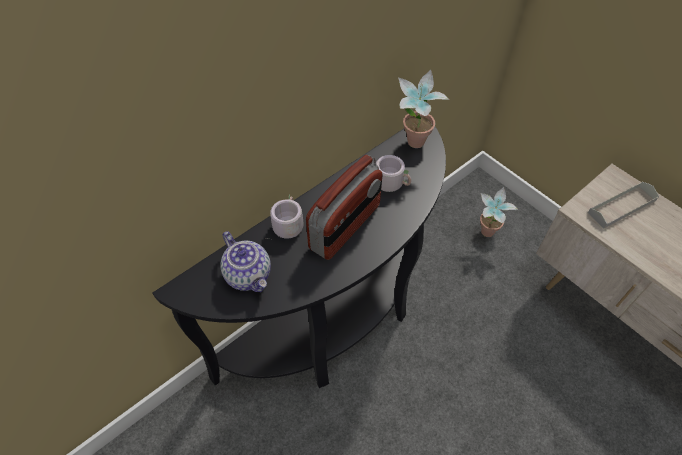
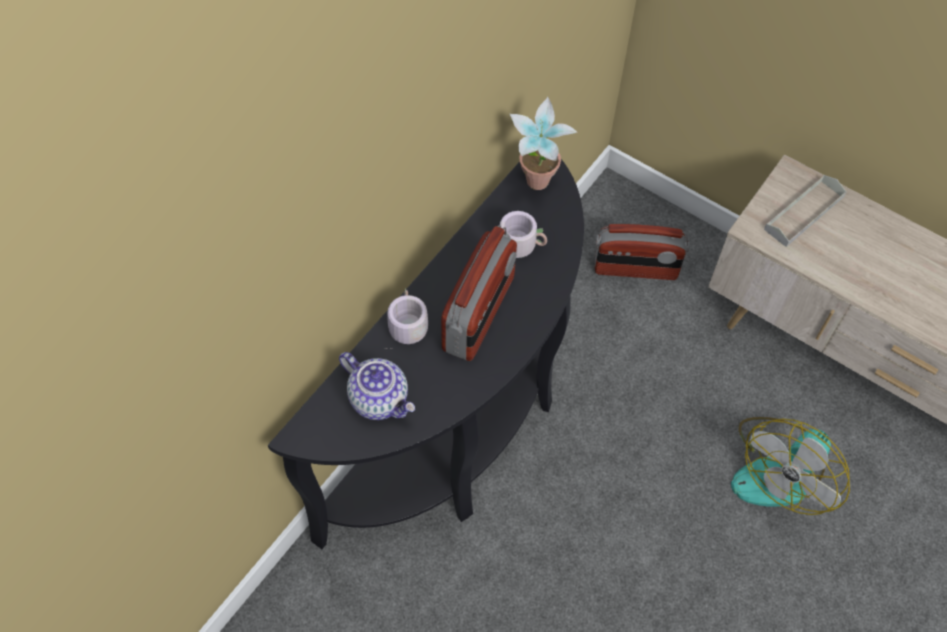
camera: 15 degrees left, 5 degrees up
(485, 235) = (635, 269): potted plant -> radio
(570, 403) = (781, 470): none -> fan

